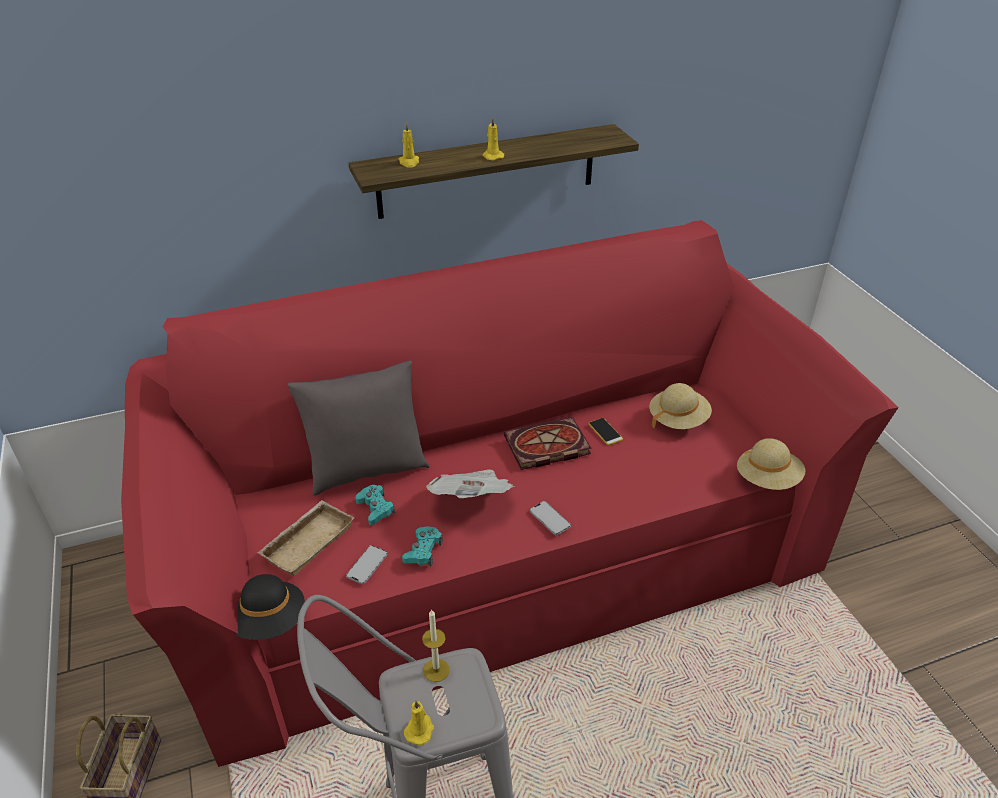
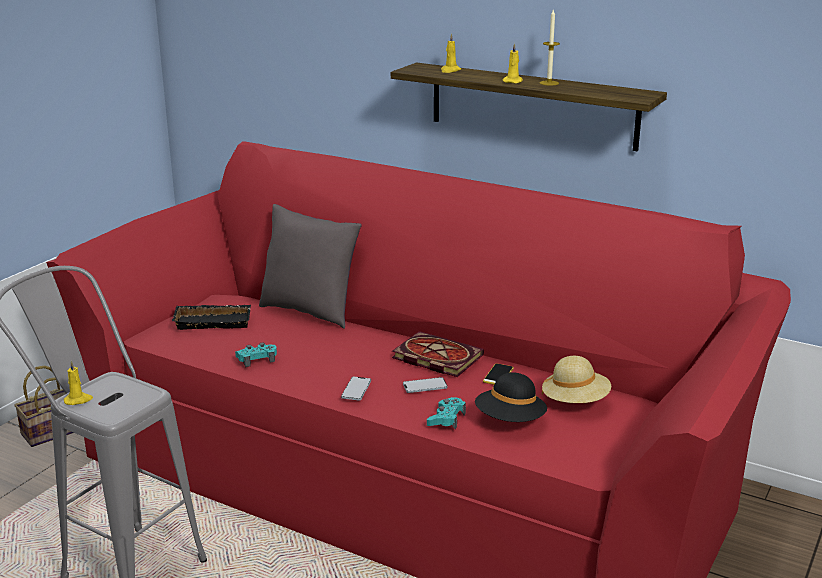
camera: 50 degrees right, 15 degrees down
(269, 621) = (134, 341): black hat -> black hat (510, 420)
(307, 541) = (214, 321): beige tray -> black tray
(367, 565) = (218, 347): phone -> phone (425, 386)
(375, 508) = (274, 327): turquoise game controller -> turquoise game controller (446, 418)
(436, 670) = (133, 386): candle -> candle (549, 83)
(472, 499) = (331, 354): newspaper -> none
(767, 479) = (571, 473): beige hat -> none

